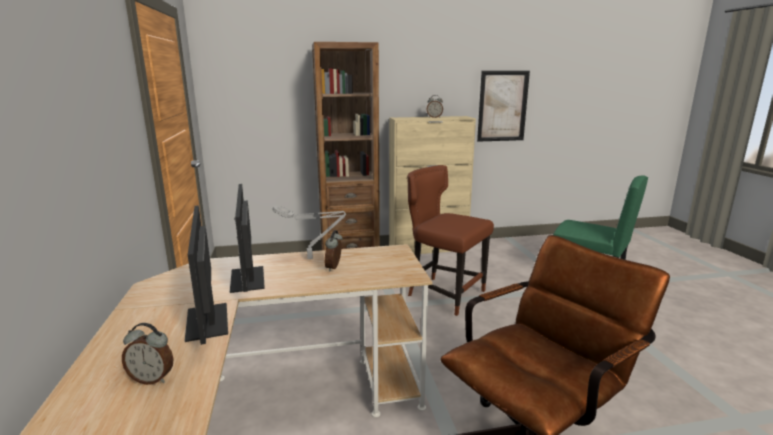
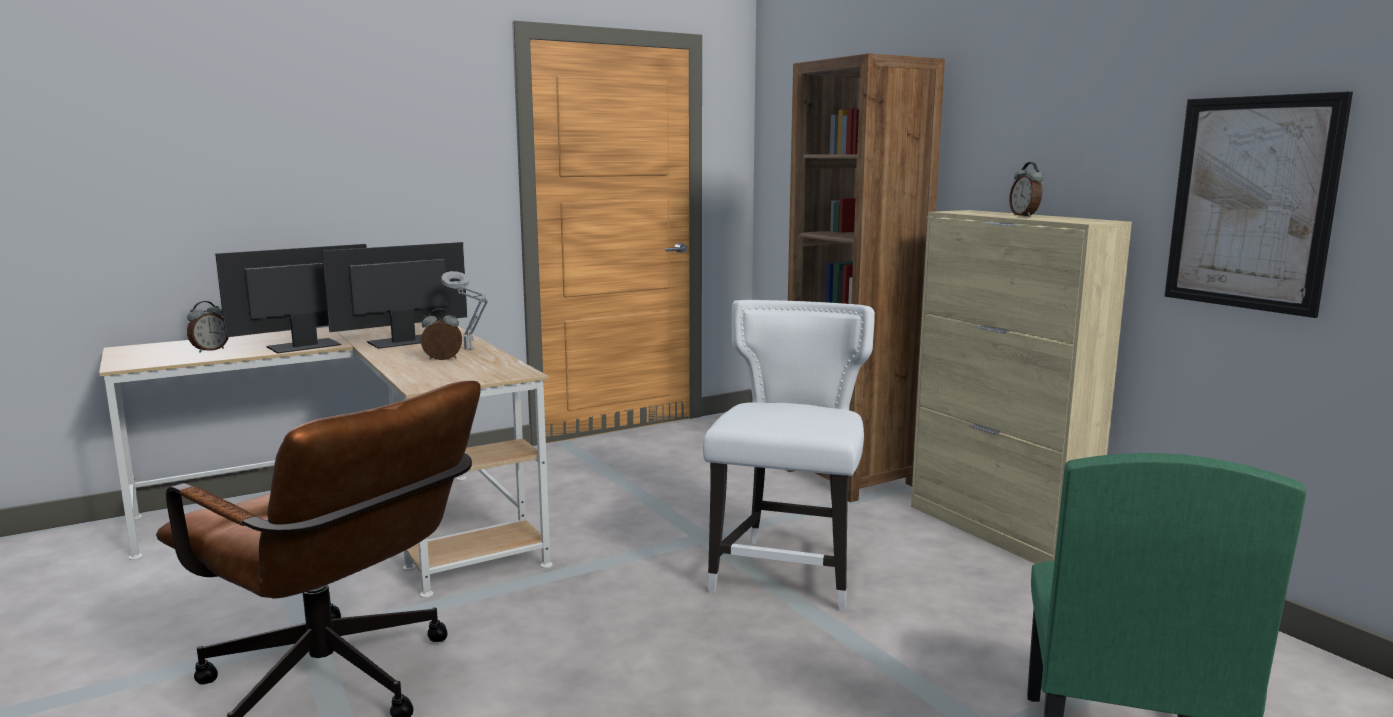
camera: 70 degrees right, 5 degrees down
(152, 379) = (210, 350): alarm clock -> alarm clock turned 135 degrees counterclockwise
(444, 294) = (788, 572): brown chair -> white chair

